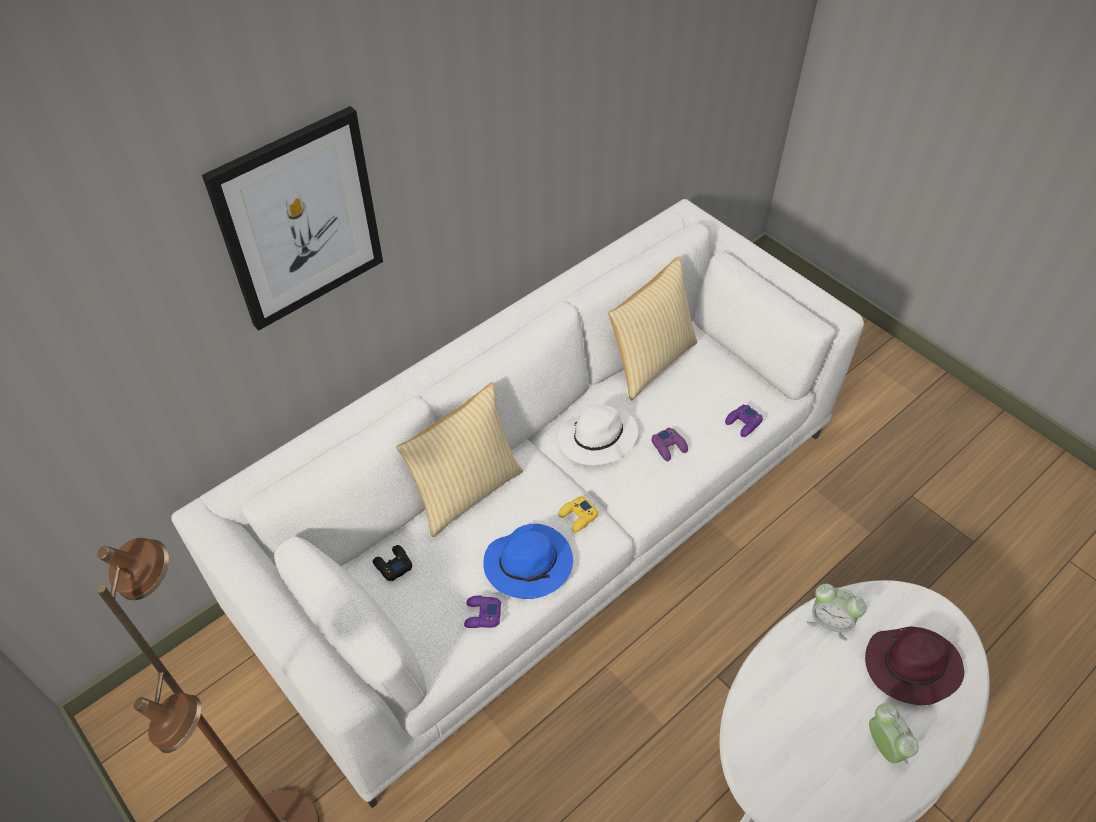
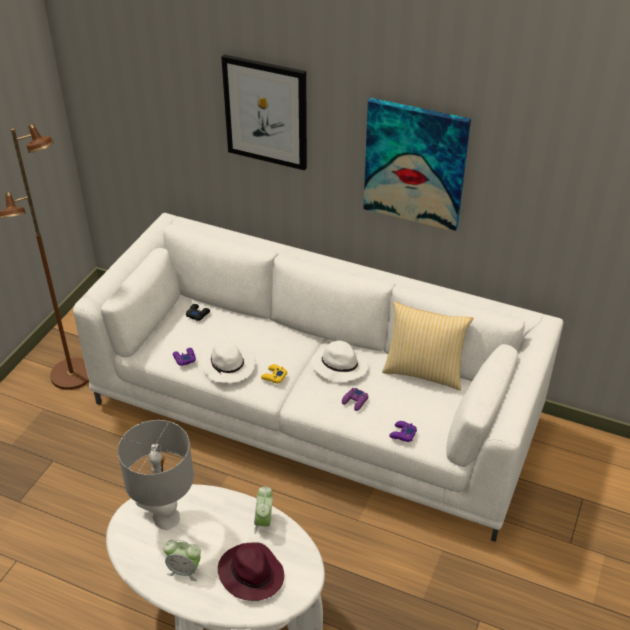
camera: 65 degrees right, 10 degrees down
(465, 491) = (264, 324): pillow -> none
(518, 138) = (415, 164): none -> picture
(530, 563) = (228, 366): blue hat -> white hat
(786, 742) = (166, 518): none -> grey table lamp
(884, 746) = (184, 570): alarm clock -> alarm clock turned 60 degrees clockwise

